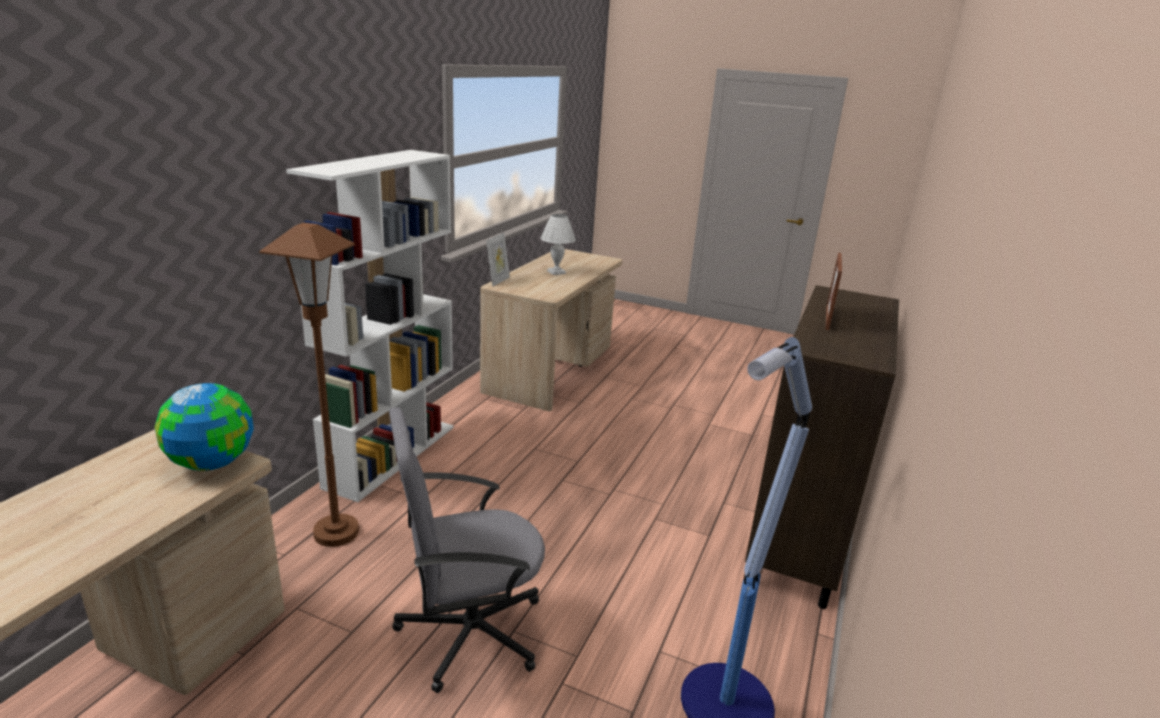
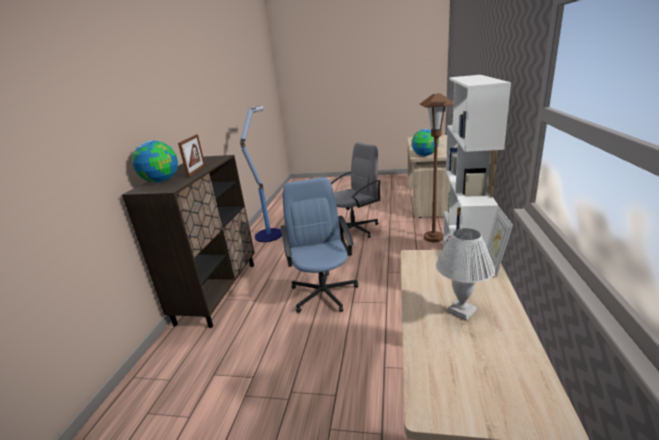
camera: 170 degrees right, 0 degrees up
(614, 483) = (323, 293): none -> blue office chair
(868, 310) = (161, 181): none -> globe

